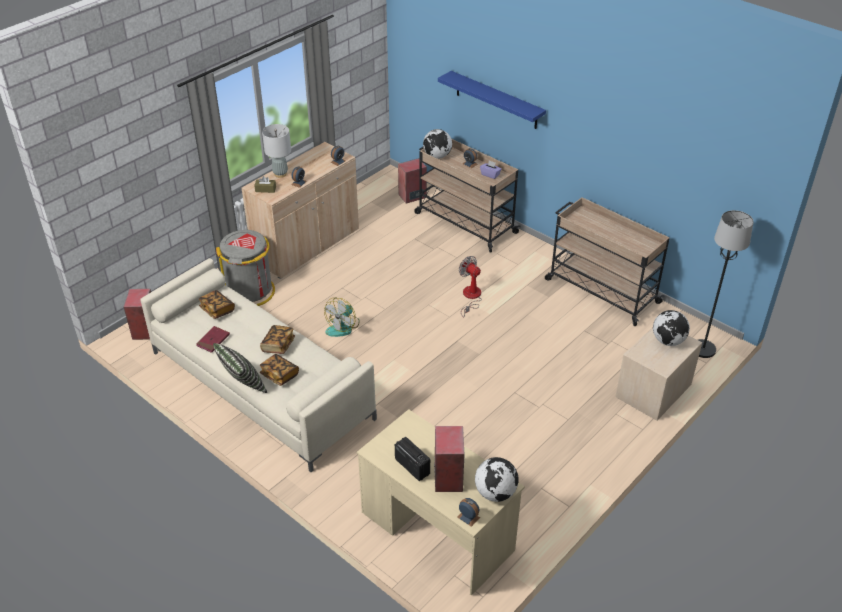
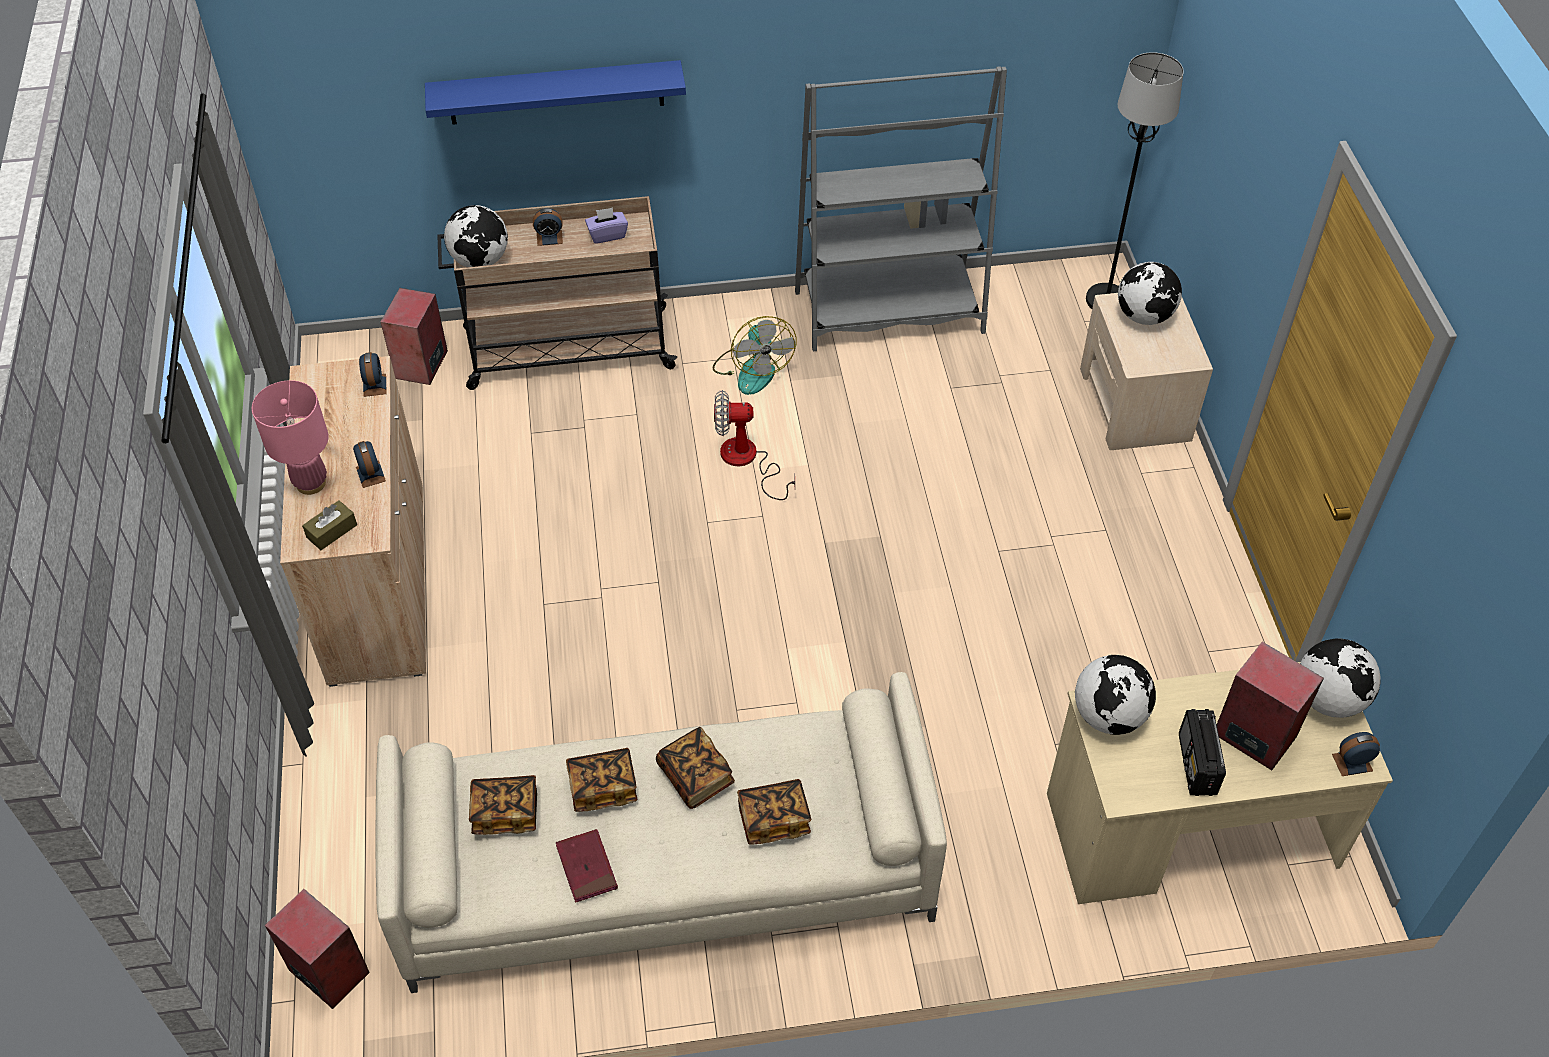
camera: 50 degrees left, 10 degrees up
(242, 384) = (744, 889): pillow -> none
(250, 292) = (408, 740): grey trash can -> none
(250, 326) = (603, 788): none -> book
(280, 174) = (311, 483): grey table lamp -> pink table lamp
(343, 327) = (642, 664): fan -> fan (752, 369)
(408, 427) = (1109, 716): none -> globe
(412, 466) = (1197, 765): radio -> radio turned 90 degrees counterclockwise
(600, 290) = (889, 312): beige cart -> grey bookcase

